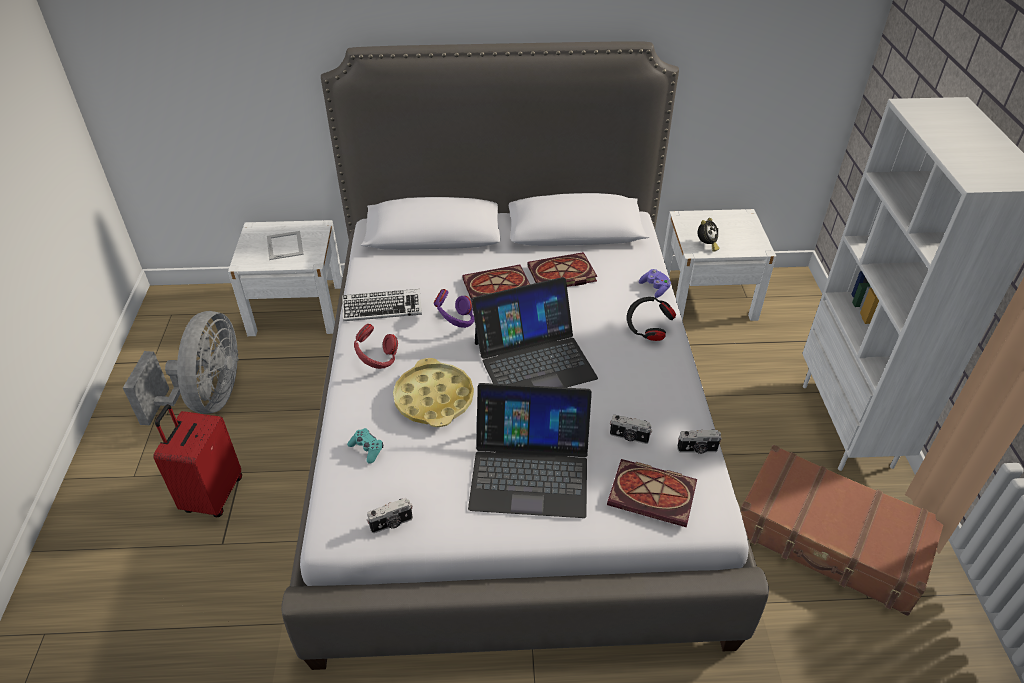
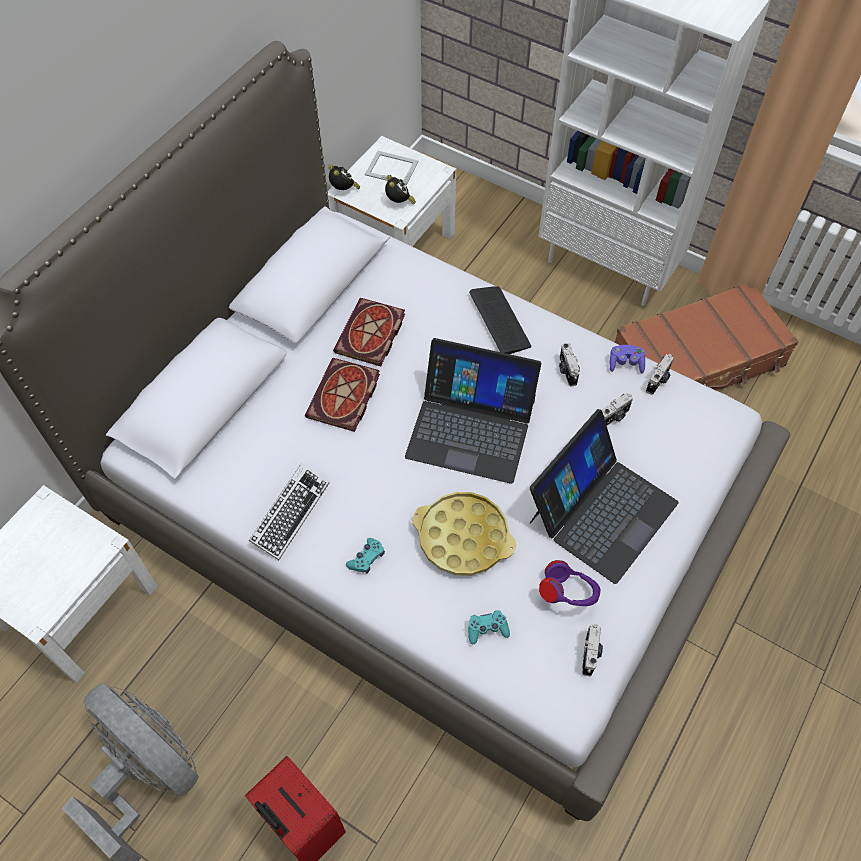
camera: 55 degrees left, 15 degrees up
(285, 245) = (45, 557): picture frame -> picture frame (391, 167)
(377, 360) = (367, 558): red headphones -> turquoise game controller
(456, 322) = (367, 460): purple headphones -> purple headphones (568, 594)
(534, 359) = (471, 427): laptop -> laptop turned 90 degrees clockwise
(643, 388) = (566, 371): none -> camera
(647, 330) = (499, 321): black headphones -> keyboard
(654, 494) = (684, 440): book -> none
(655, 288) = (451, 279): purple game controller -> purple game controller (625, 364)
(682, 217) = (344, 190): none -> alarm clock

